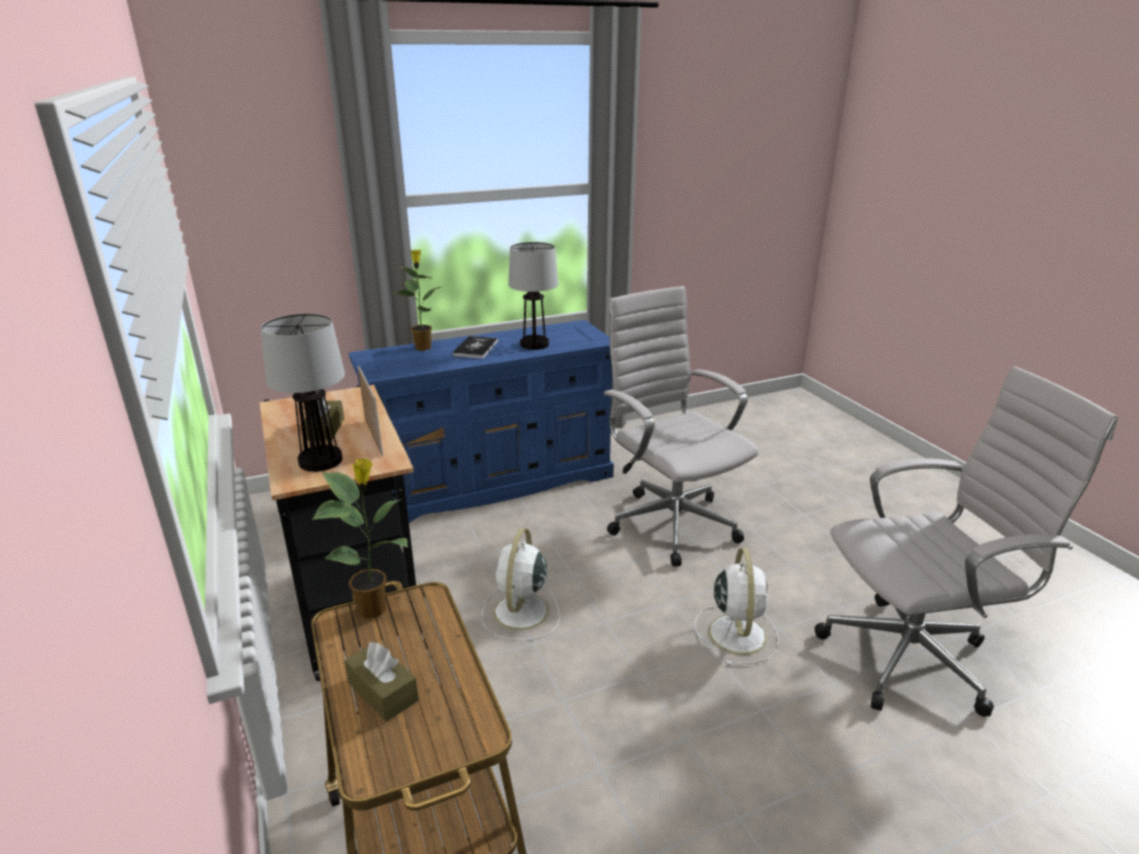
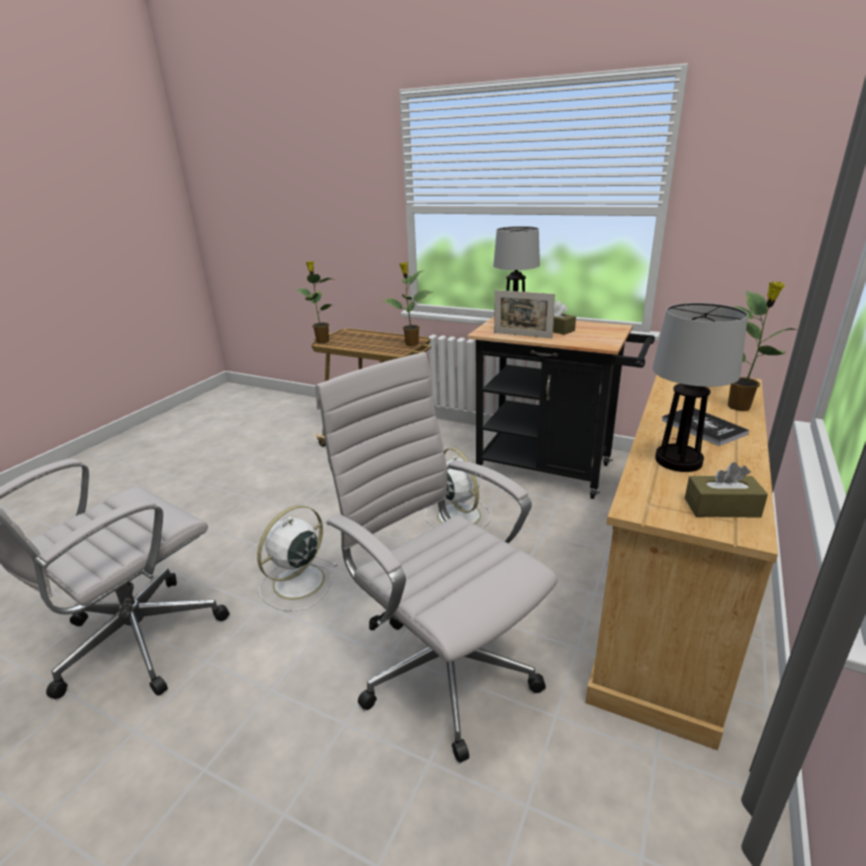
camera: 140 degrees right, 0 degrees up
(383, 691) = (370, 338): brown tissue box -> brown tissue box (721, 507)
(472, 746) = (322, 340): none -> potted plant
(494, 482) = (668, 601): blue dresser -> beige dresser
(670, 522) = (443, 667): white office chair -> white office chair turned 150 degrees counterclockwise
(736, 632) = (297, 583): white fan -> white fan turned 75 degrees clockwise

